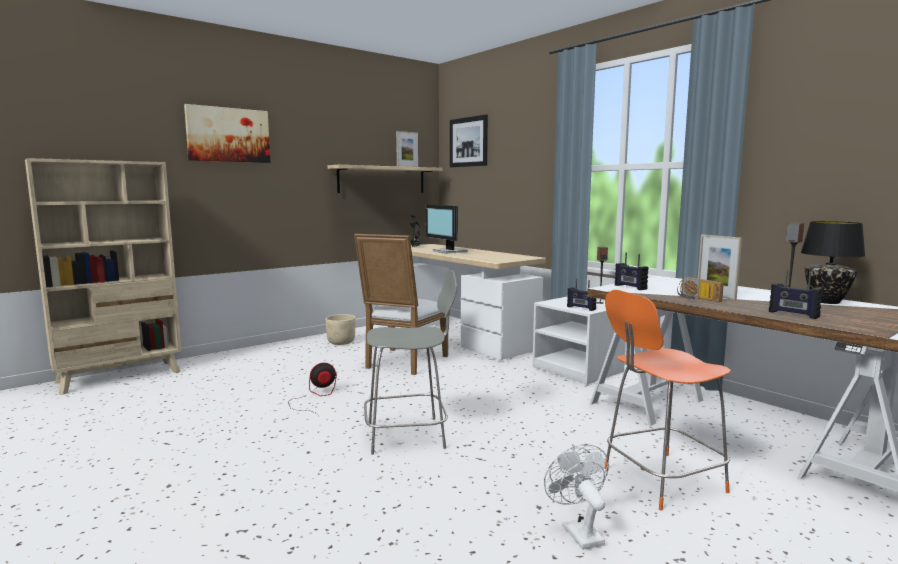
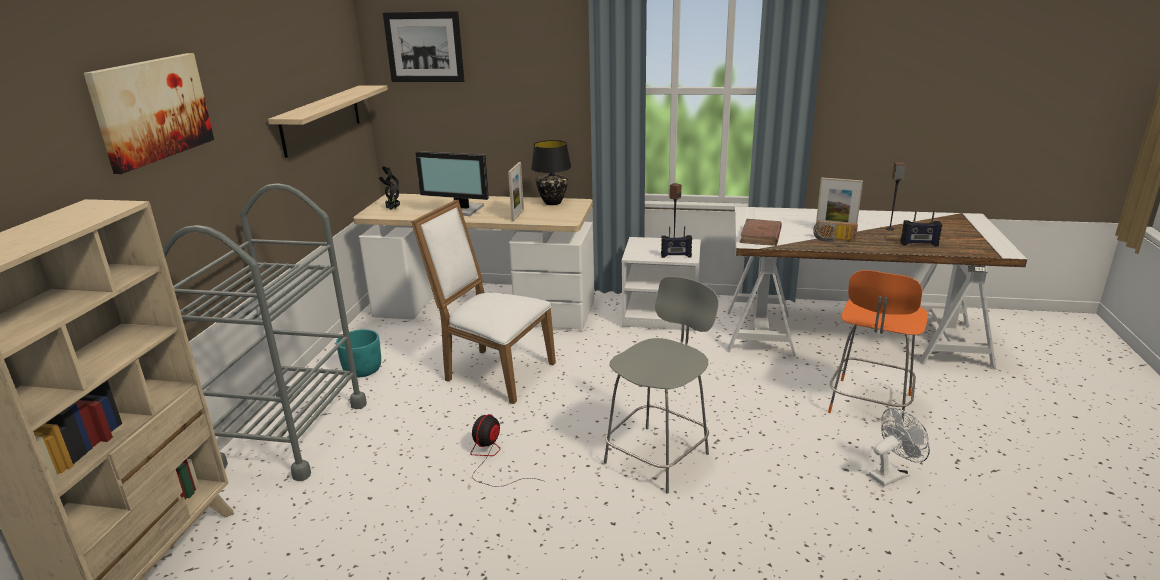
camera: 40 degrees left, 15 degrees up
(259, 355) = (292, 434): none -> grey cart
(341, 342) = (363, 370): beige planter -> turquoise planter
(403, 363) = (493, 372): white chair -> white chair turned 135 degrees clockwise
(407, 166) = (353, 94): picture frame -> picture frame (517, 215)
(578, 531) = (892, 474): white fan -> white fan turned 120 degrees clockwise
(630, 287) = (760, 235): radio -> brown book
(826, 302) = (901, 218): black table lamp -> black table lamp (552, 203)

